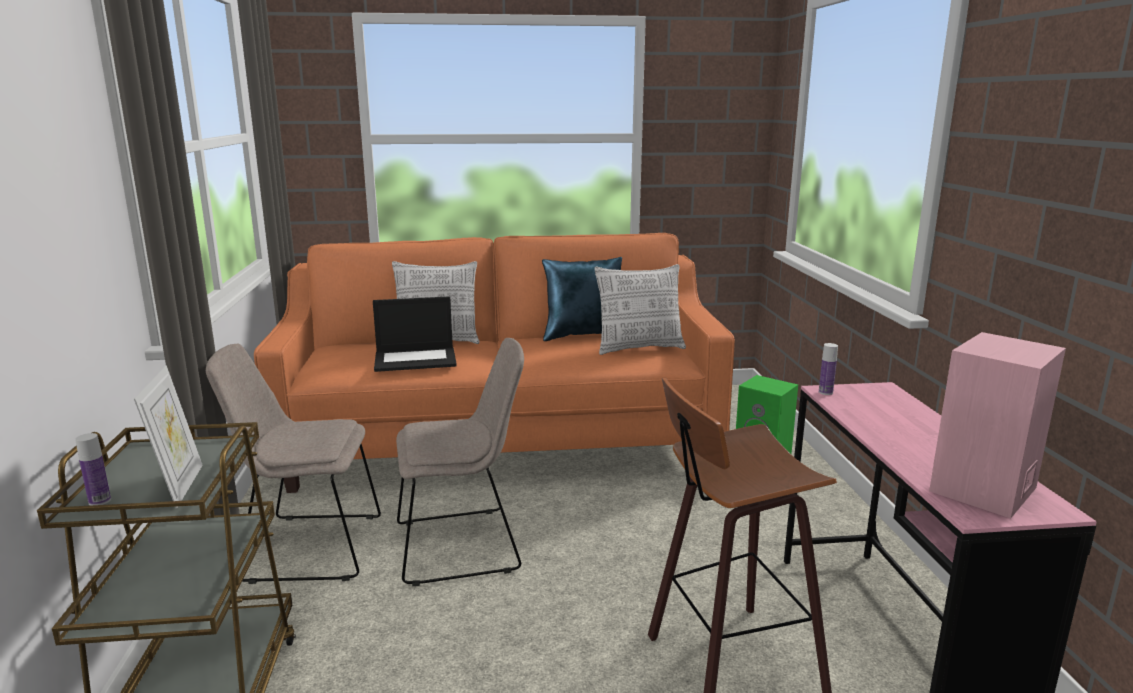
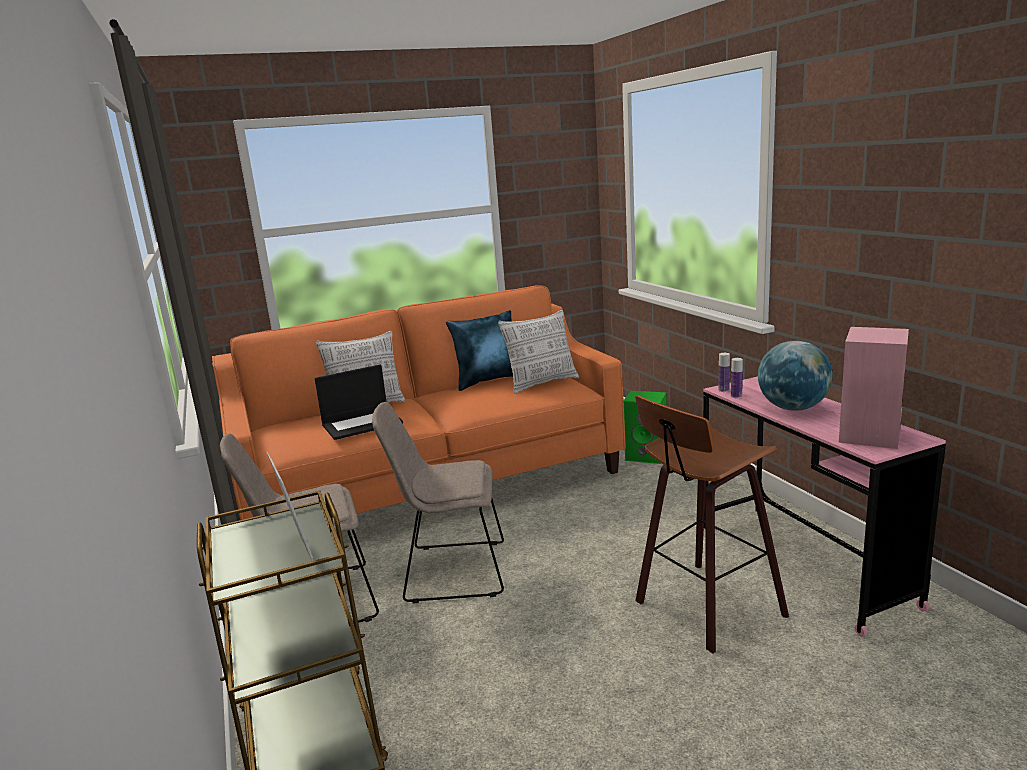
camera: 15 degrees left, 0 degrees up
(100, 501) = (240, 576): bottle -> bottle (736, 396)
(463, 545) = (451, 571): beige chair -> beige chair turned 150 degrees counterclockwise
(900, 432) = (793, 408): none -> globe

